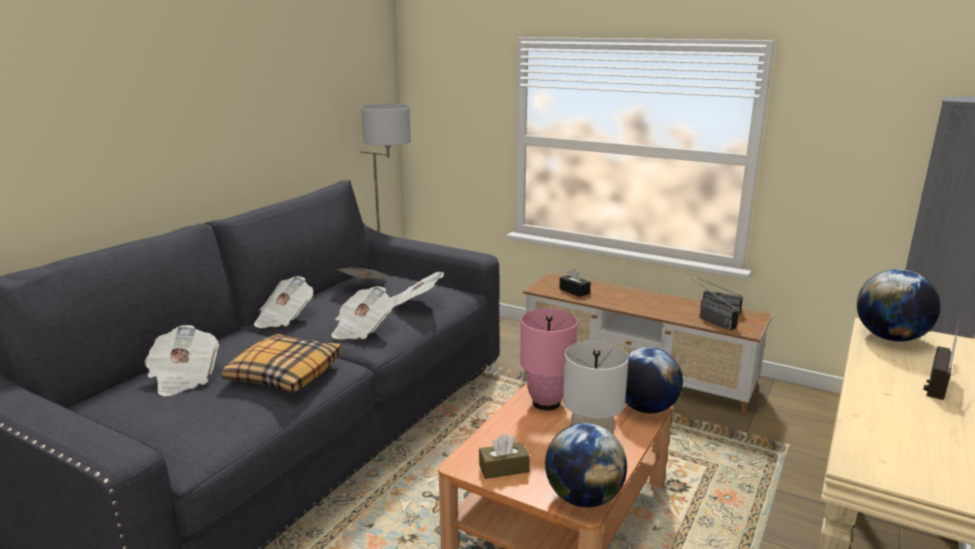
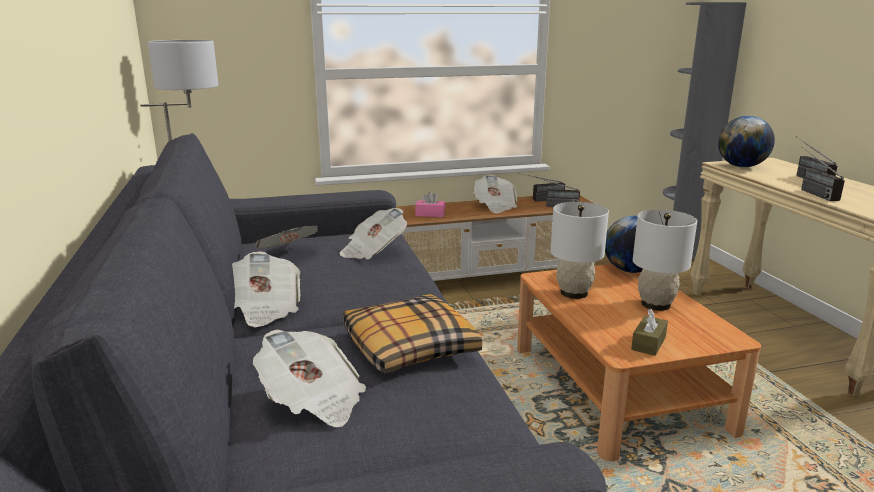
camera: 45 degrees left, 0 degrees up
(361, 329) = (379, 286): newspaper -> newspaper (495, 206)
(546, 403) = (574, 293): pink table lamp -> white table lamp
(574, 291) = (430, 214): black tissue box -> pink tissue box
(583, 498) = (721, 334): globe -> none
(869, 394) = (810, 192): none -> radio

